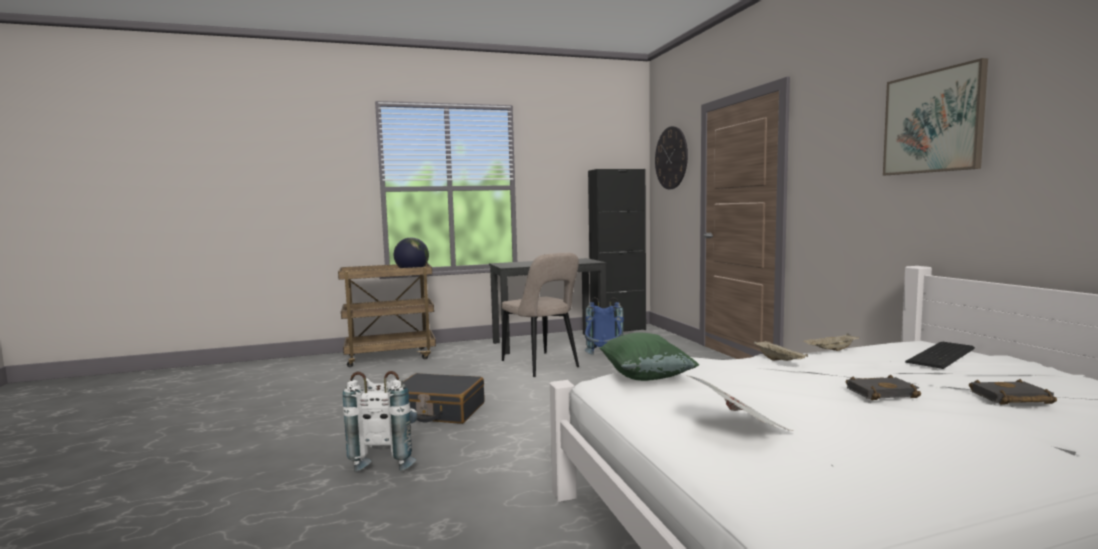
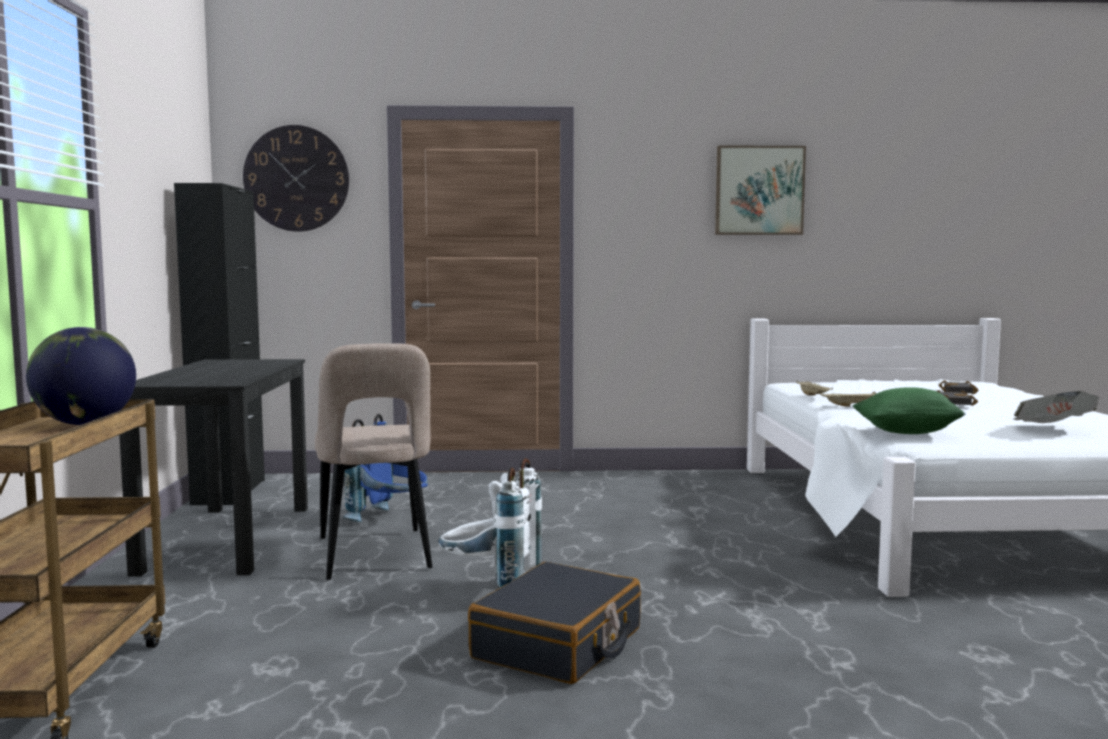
camera: 75 degrees left, 0 degrees up
(387, 458) = (771, 688): white backpack -> white backpack (490, 589)
(542, 365) = (375, 556): beige chair -> beige chair turned 90 degrees clockwise
(944, 355) = (844, 384): keyboard -> none

